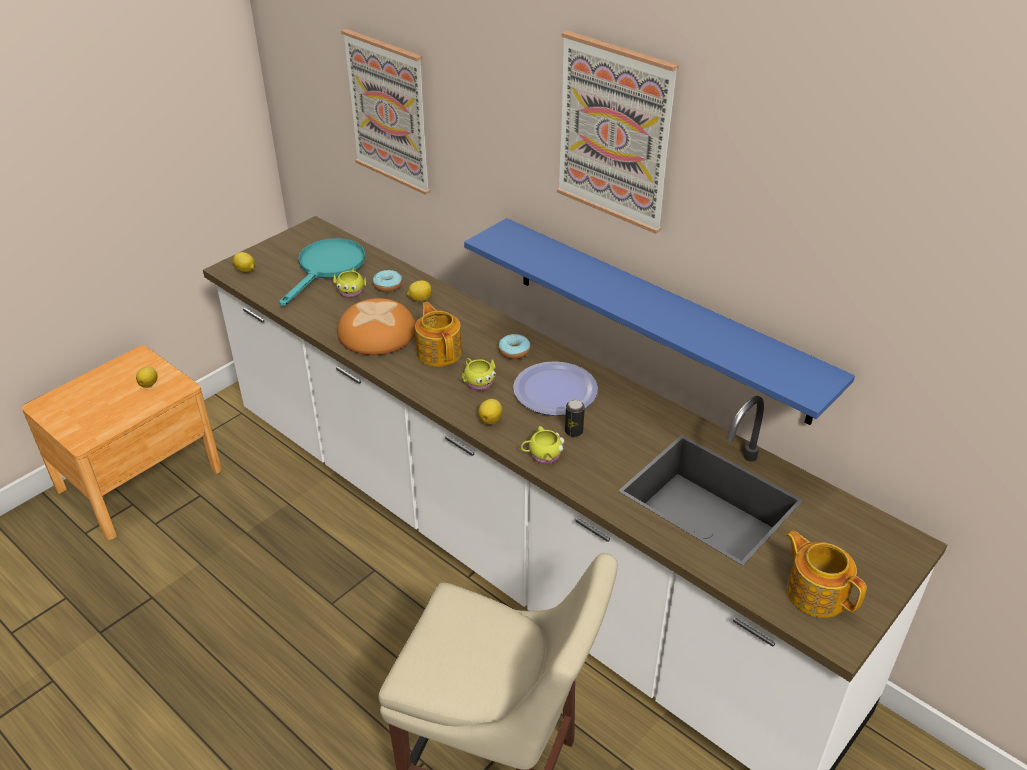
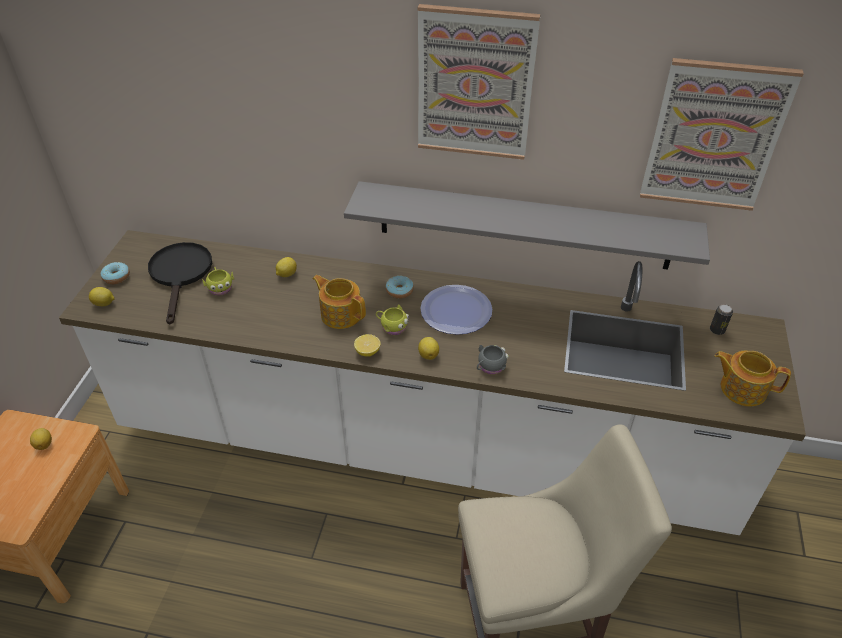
camera: 30 degrees left, 5 degrees up
(327, 268) = (181, 275): turquoise frying pan -> black frying pan
(376, 333) = (275, 318): bread -> none
(388, 286) = (249, 272): donut -> donut (116, 277)
(389, 111) = (209, 115): picture -> picture (714, 136)
(434, 395) = (367, 352): none -> lemon
(542, 455) = (490, 367): yellow mug -> grey mug
(574, 431) = (496, 338): can -> can (717, 330)
(658, 318) = (523, 225): blue shelf -> grey shelf

